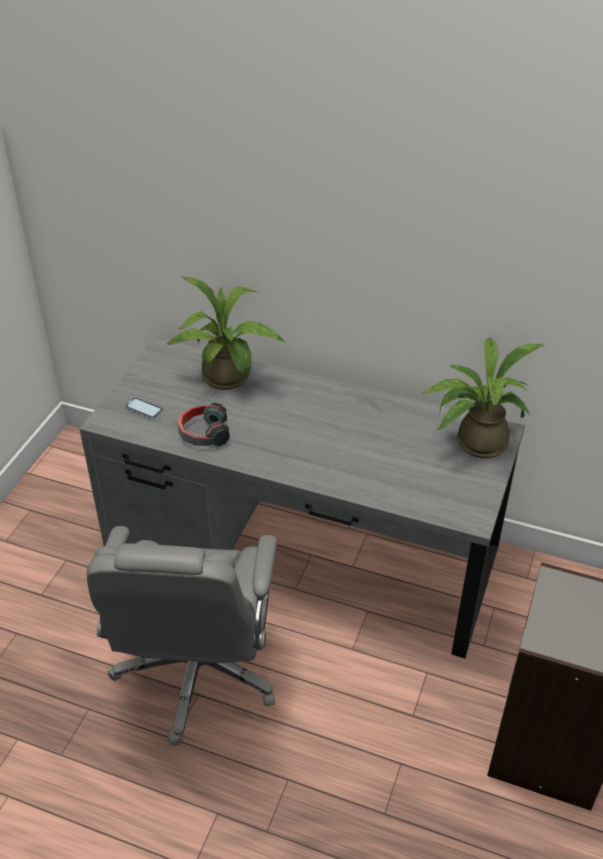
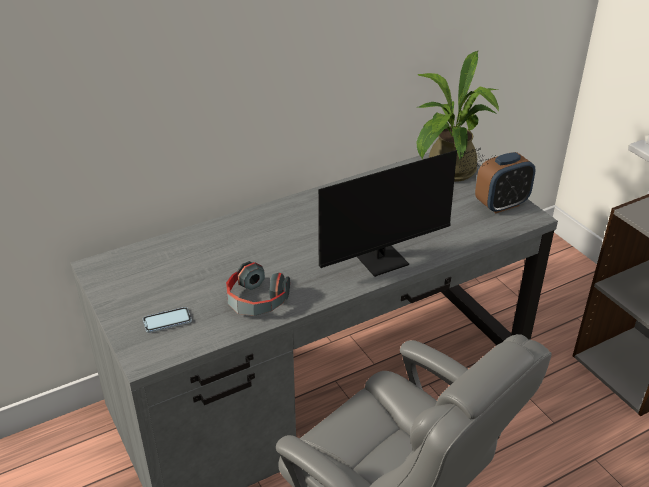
camera: 50 degrees left, 5 degrees down
(229, 380) = (204, 248): potted plant -> none
(321, 470) = (389, 258): none -> monitor
(469, 495) = (501, 204): none -> alarm clock

